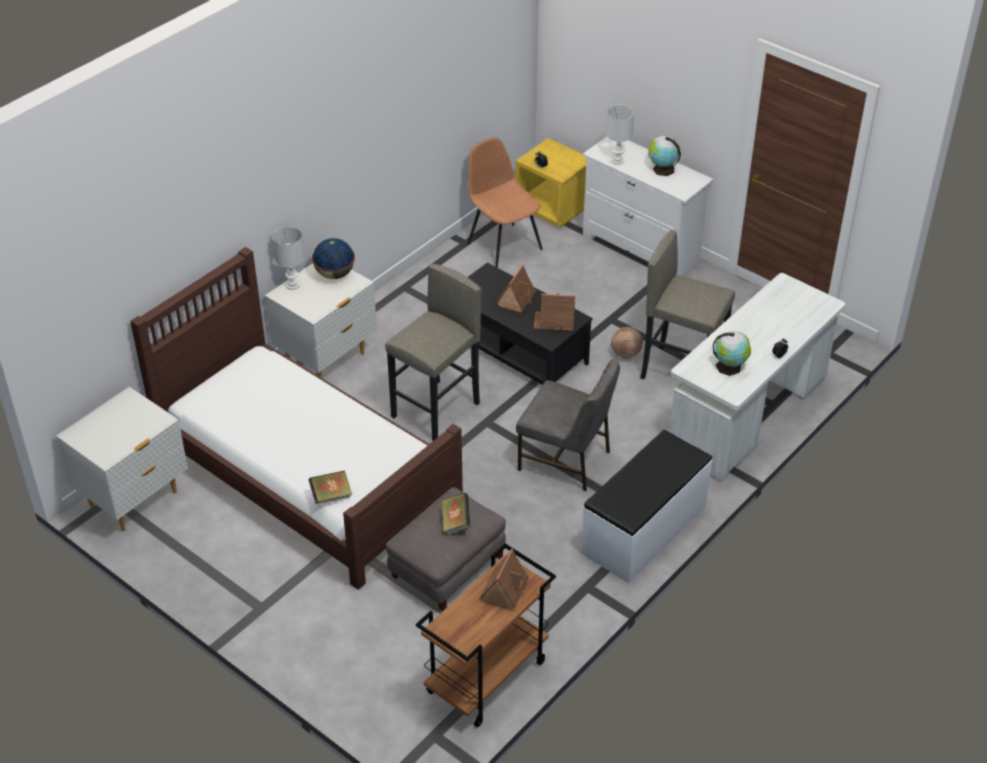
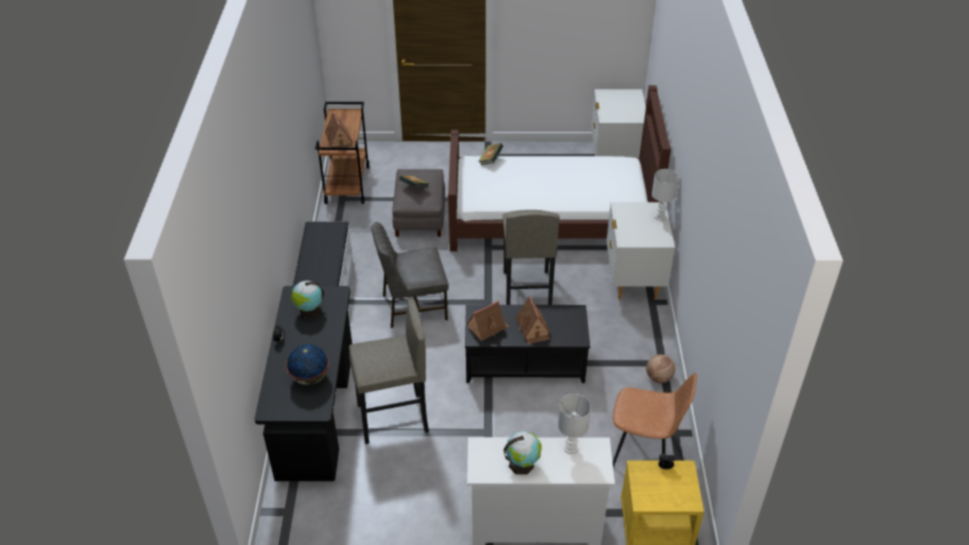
camera: 140 degrees right, 0 degrees up
(335, 275) = (646, 237): globe -> globe (309, 377)
(625, 354) = (447, 407): basketball -> basketball (659, 378)
(748, 414) = (316, 412): white desk -> black desk

